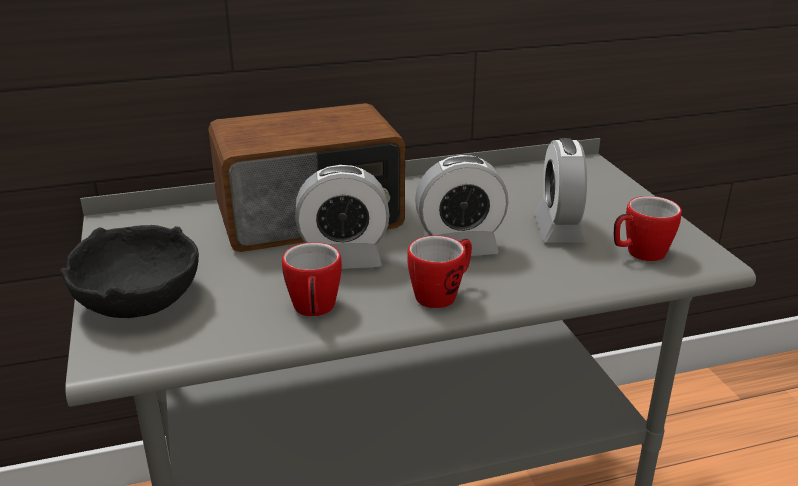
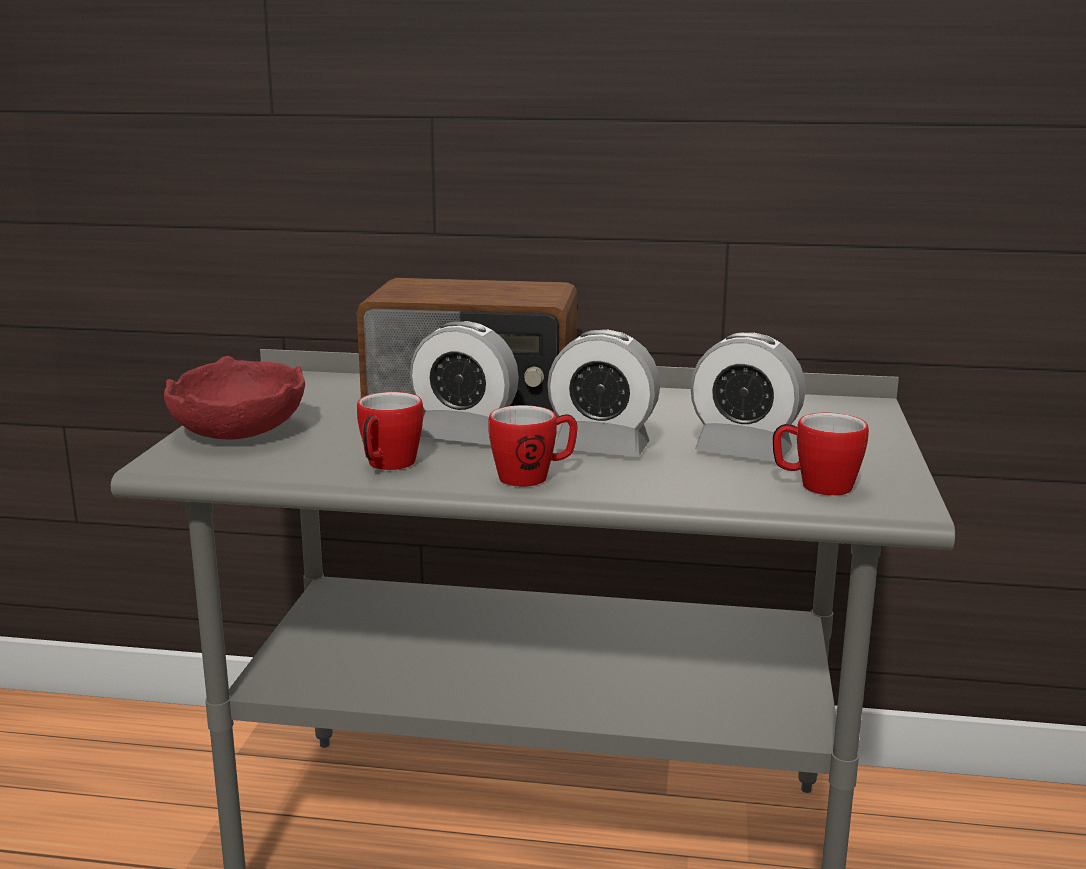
camera: 25 degrees right, 10 degrees down
(138, 301) = (237, 431): black bowl -> red bowl
(558, 229) = (743, 451): alarm clock -> alarm clock turned 90 degrees counterclockwise

